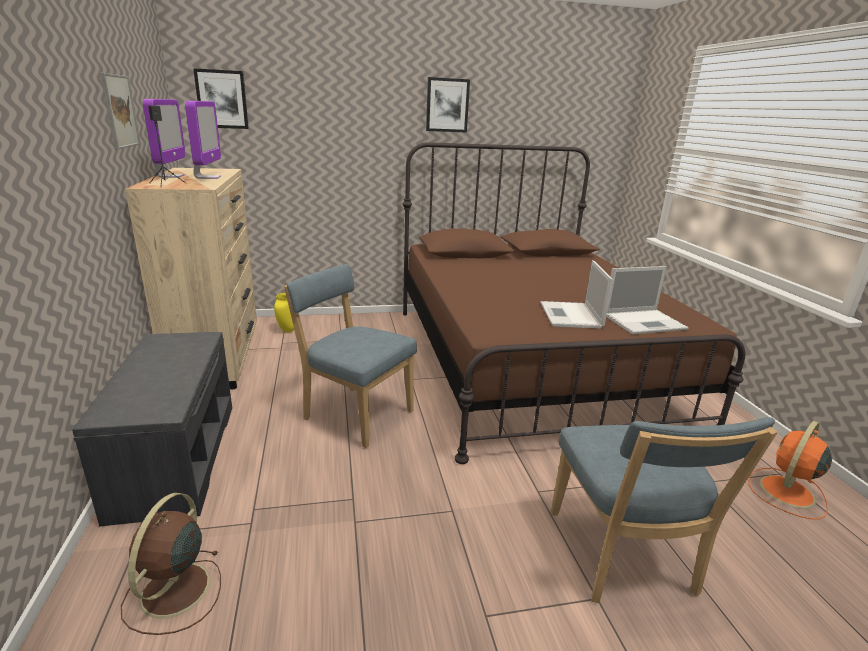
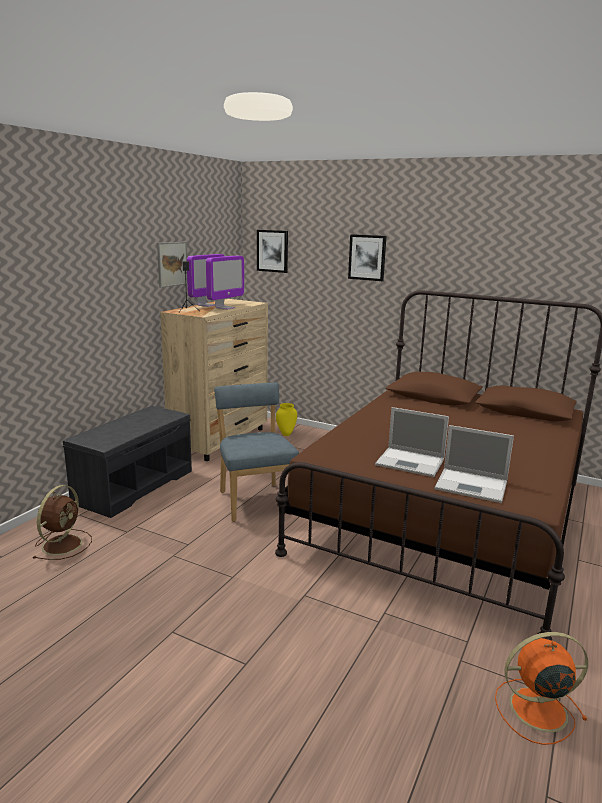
camera: 40 degrees right, 5 degrees down
(173, 592) = (63, 544): brown fan -> brown fan turned 150 degrees clockwise
(447, 105) = (446, 257): picture -> picture (367, 257)
(571, 316) = (411, 462): laptop -> laptop turned 105 degrees counterclockwise
(622, 557) = (299, 657): blue chair -> none

